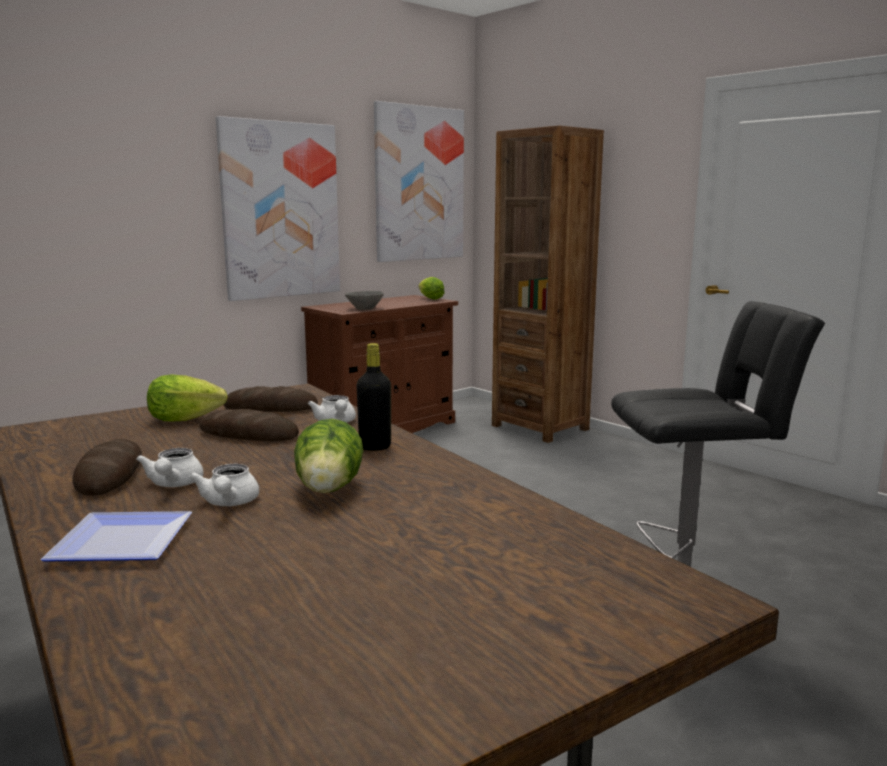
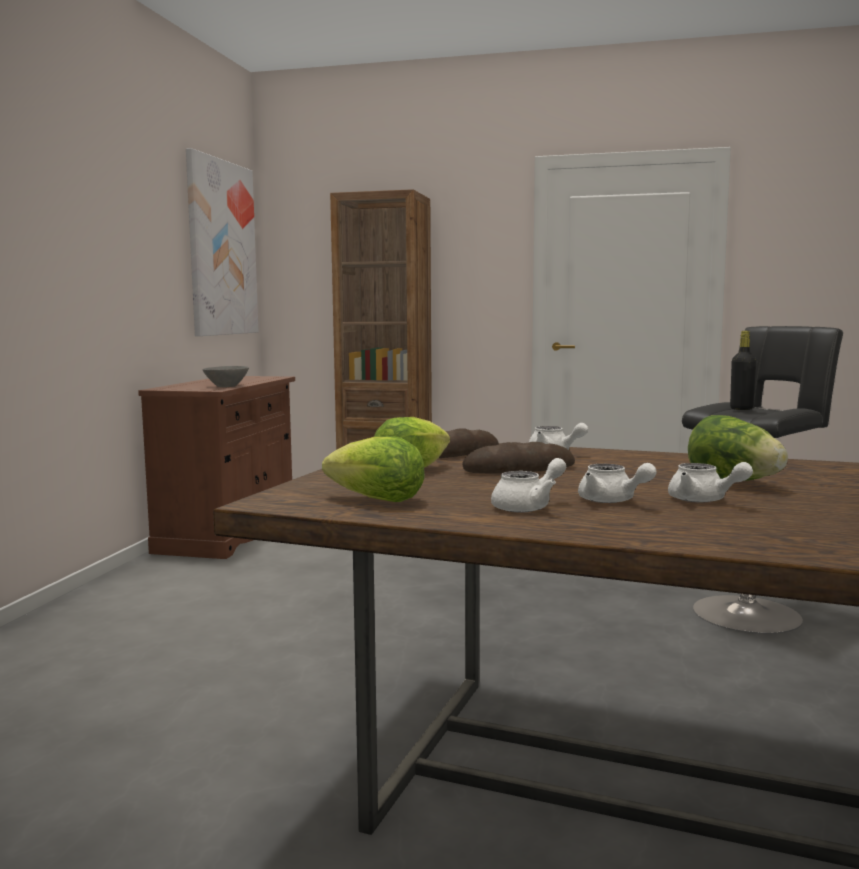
camera: 35 degrees left, 5 degrees down
(110, 474) = (528, 507): bread -> white teapot
(117, 544) = (740, 533): plate -> none
(280, 210) = (115, 269): picture -> none
(375, 447) = (649, 459): black bottle -> black bottle (741, 409)
(430, 299) = (259, 376): lettuce -> lettuce (377, 500)

